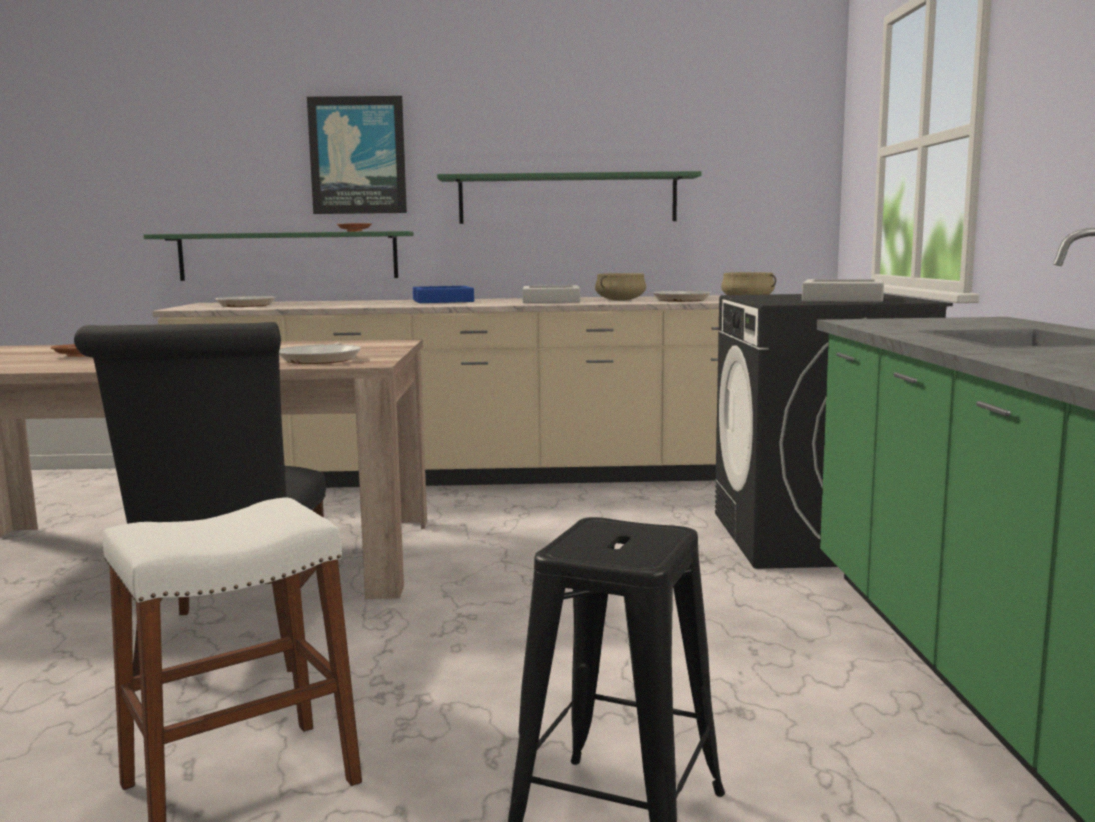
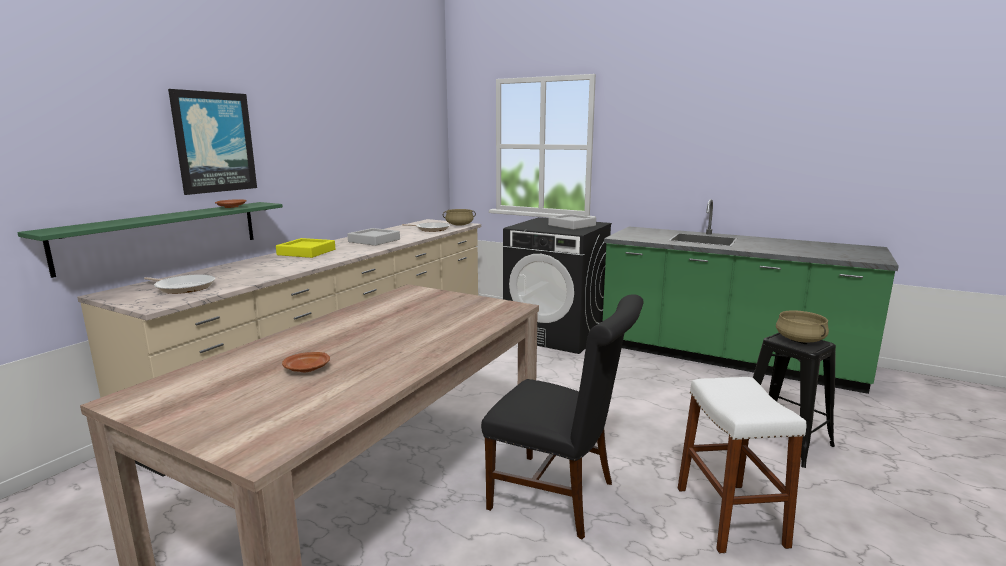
camera: 60 degrees left, 5 degrees up
(322, 359) = (476, 312): frying pan -> none
(443, 301) = (306, 252): blue tray -> yellow tray
(568, 199) = (346, 170): green shelf -> none
(620, 300) = (407, 234): beige cooking pot -> beige cooking pot (800, 339)

